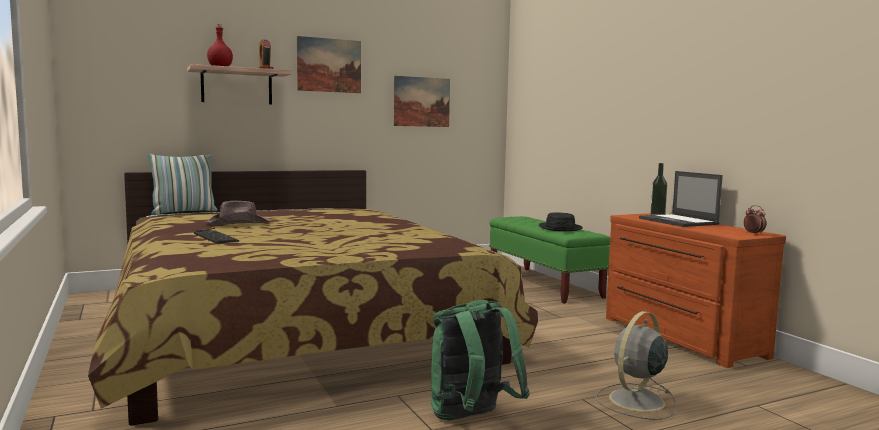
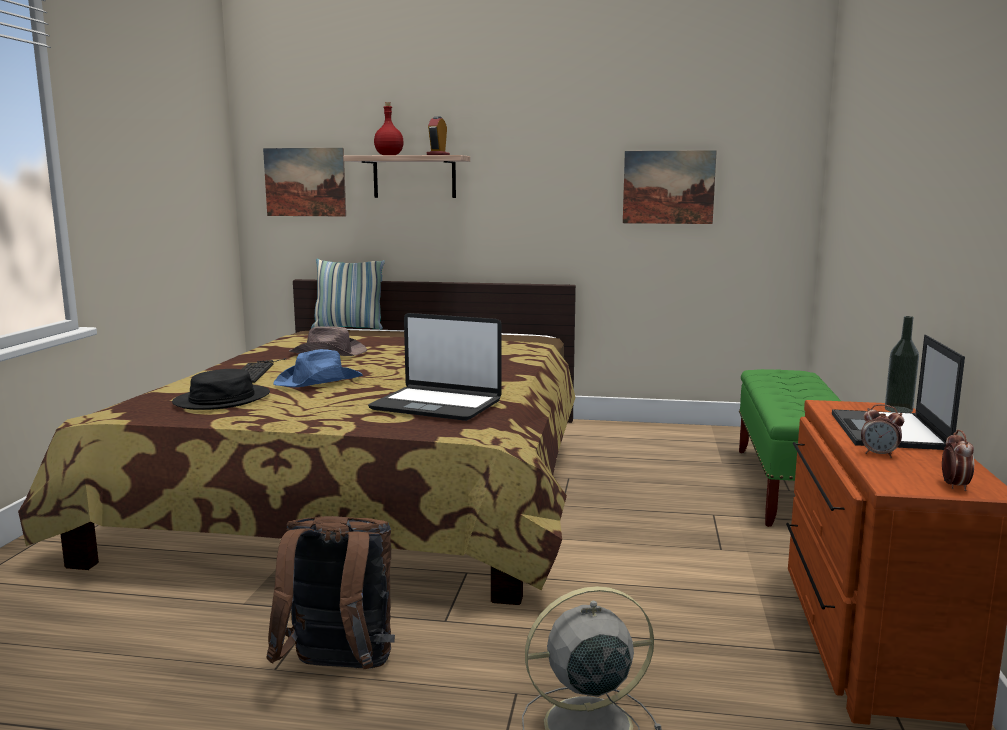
camera: 35 degrees right, 5 degrees up
(289, 236) = (320, 381): none -> blue hat
(329, 65) = (530, 142): picture -> picture (305, 182)
(414, 239) = (437, 405): none -> laptop
(471, 418) = (338, 670): green backpack -> brown backpack
(560, 228) = (804, 402): black hat -> black hat (222, 399)
(700, 228) = (879, 454): none -> alarm clock

